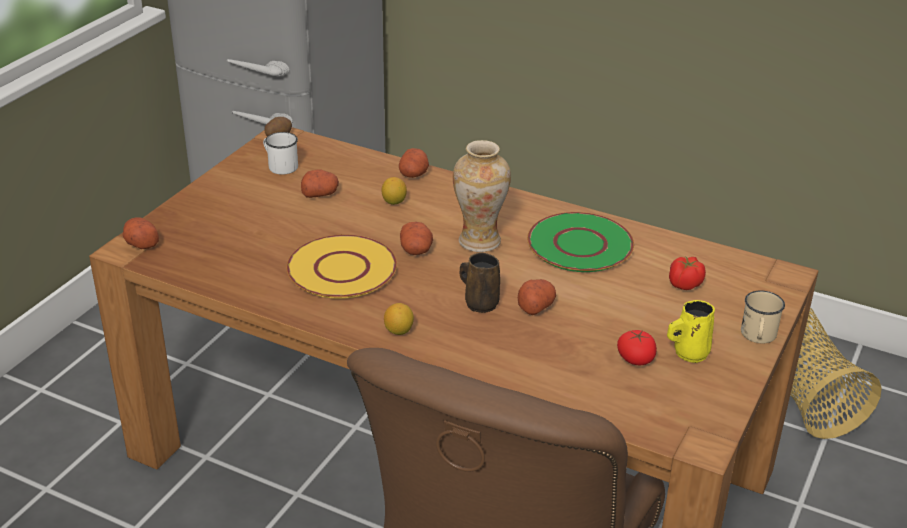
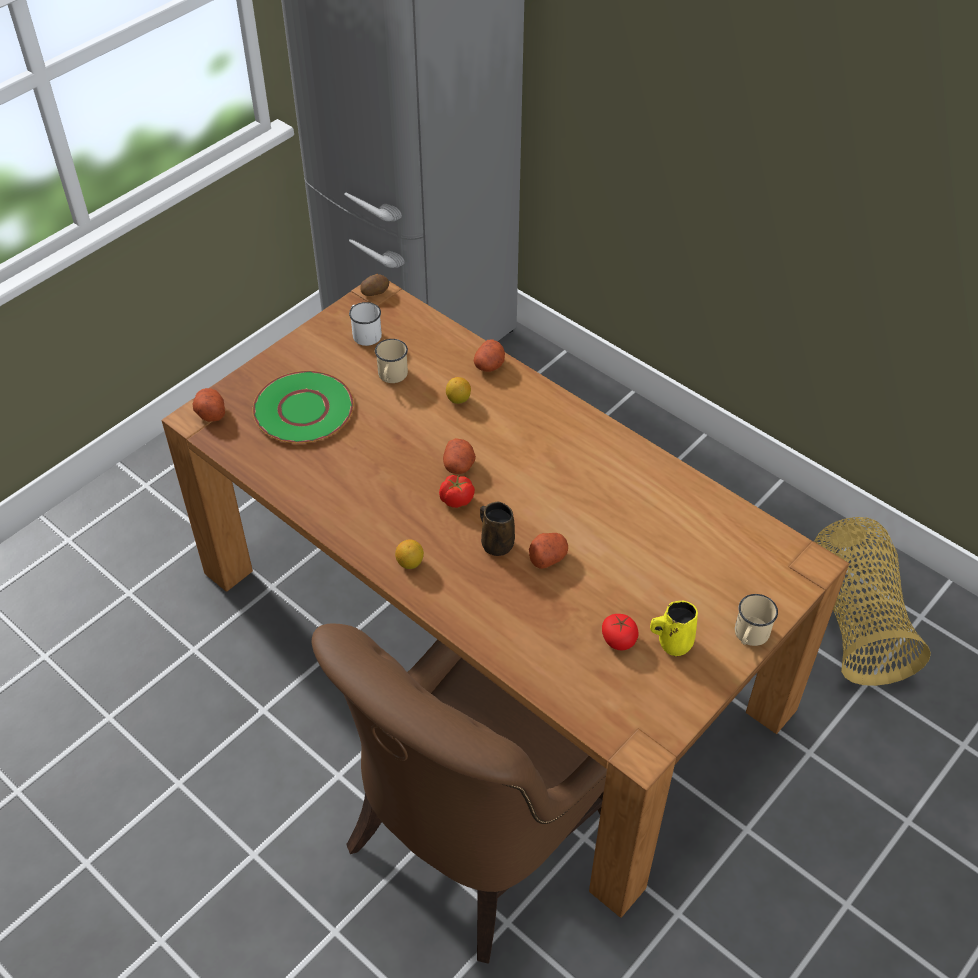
camera: 15 degrees right, 15 degrees up
(320, 194) = (391, 377): potato -> beige mug
(341, 269) = (381, 477): yellow plate -> none
(479, 241) = (523, 464): vase -> none
(580, 245) = (620, 487): green plate -> green plate (303, 410)
(684, 285) = (703, 557): tomato -> tomato (456, 500)

